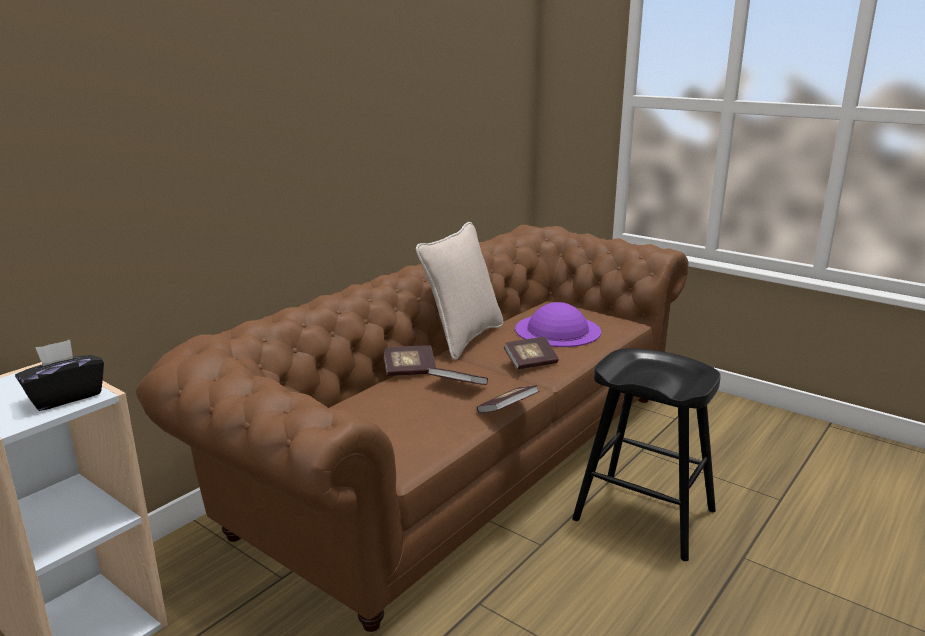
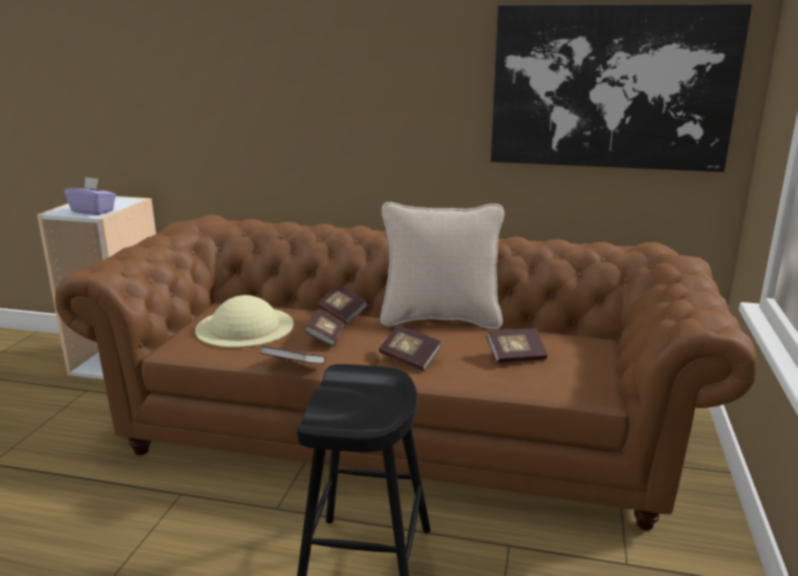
camera: 65 degrees right, 0 degrees up
(65, 397) = (93, 211): black tissue box -> purple tissue box
(389, 420) = (244, 326): none -> beige hat
(475, 112) = (611, 88): none -> picture
(558, 330) = (516, 357): purple hat -> book

